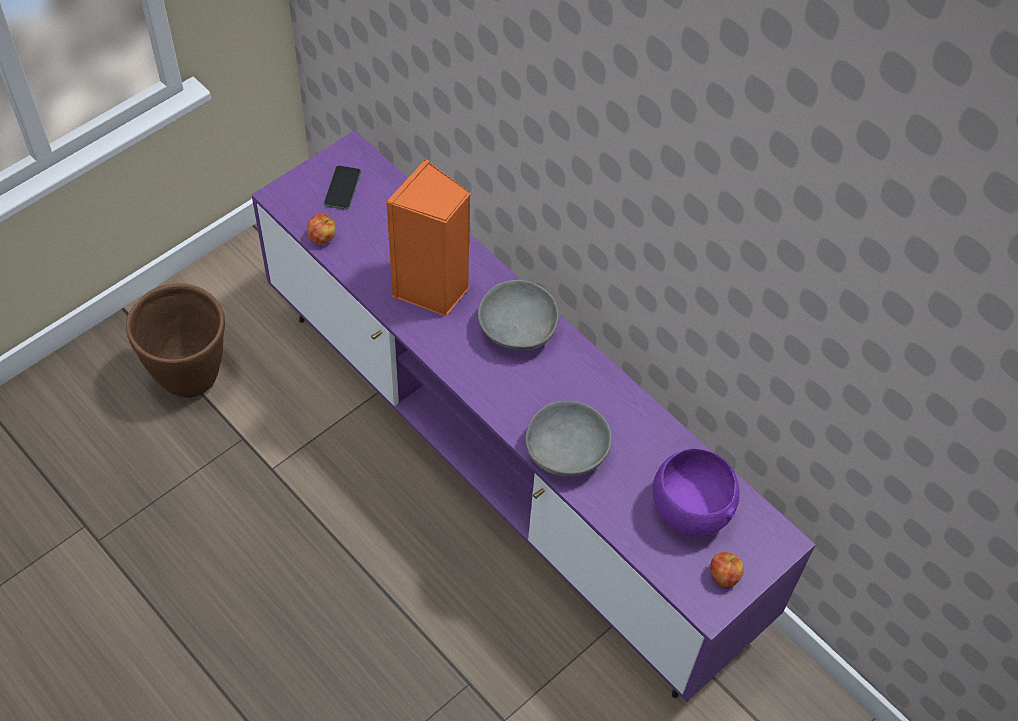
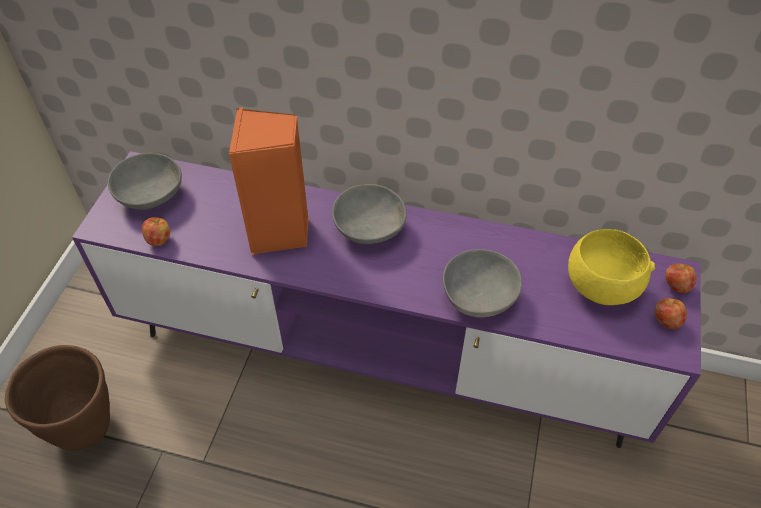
camera: 30 degrees left, 5 degrees down
(342, 188) = (150, 195): phone -> grey bowl
(689, 508) = (599, 286): purple bowl -> yellow bowl
(766, 551) = (676, 286): none -> apple

